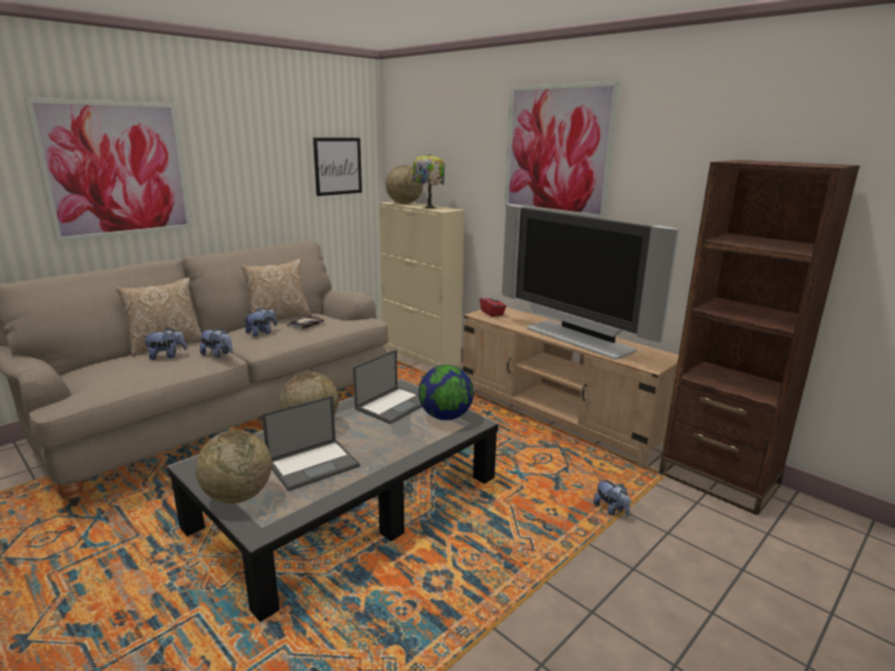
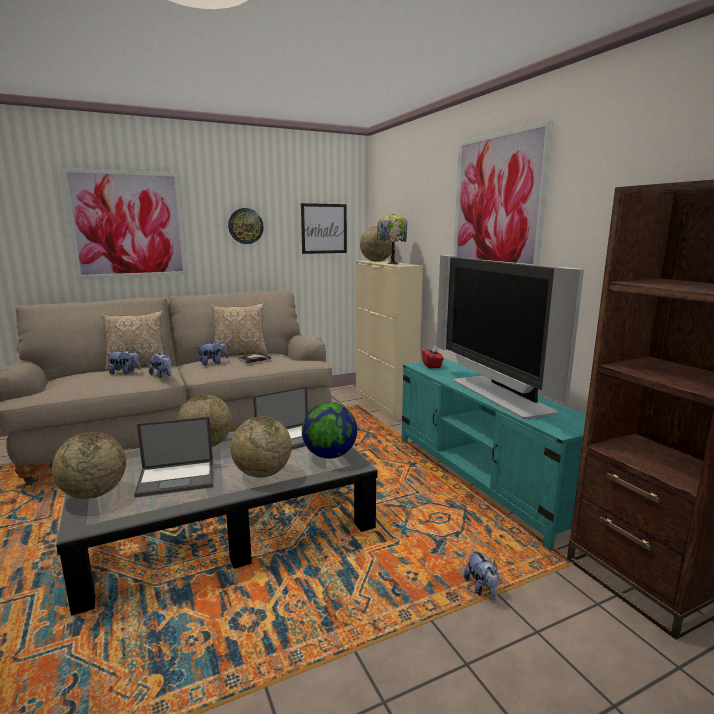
camera: 20 degrees right, 5 degrees down
(255, 166) = (245, 226): none -> wall clock
(397, 444) = (262, 473): none -> globe
(558, 417) = (484, 479): beige tv stand -> turquoise tv stand

